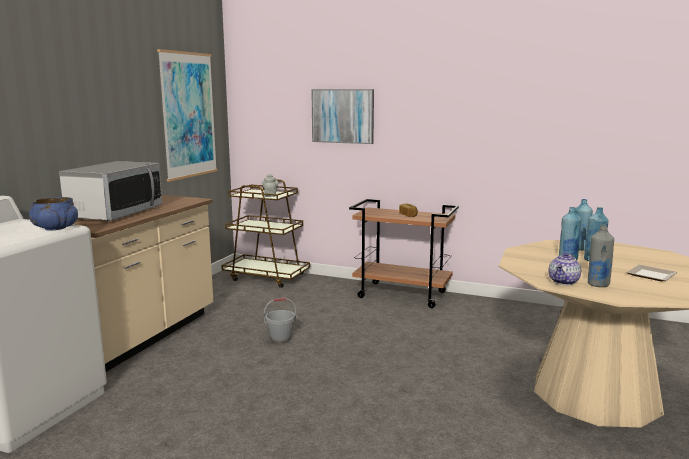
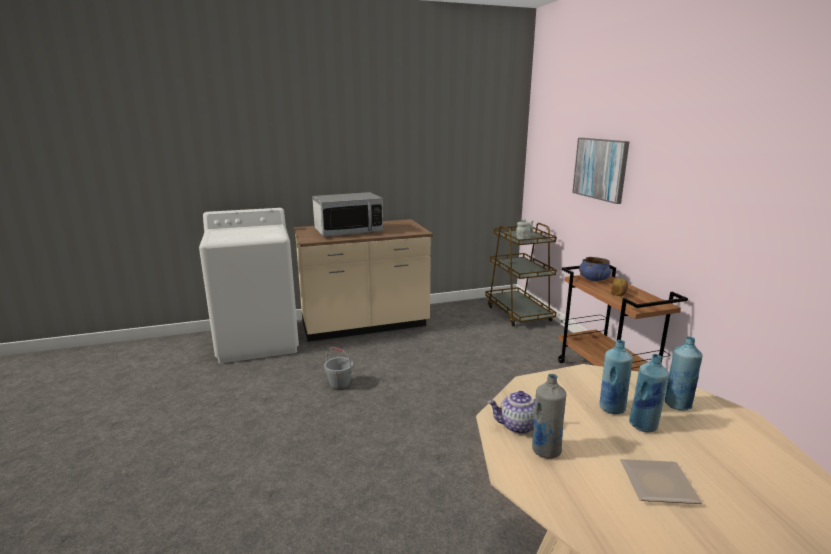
camera: 50 degrees right, 5 degrees up
(55, 228) = (271, 235): blue bowl -> blue bowl (594, 279)
(188, 115) = (471, 157): picture -> none
(281, 339) = (436, 367): grey bucket -> grey bucket (340, 385)

